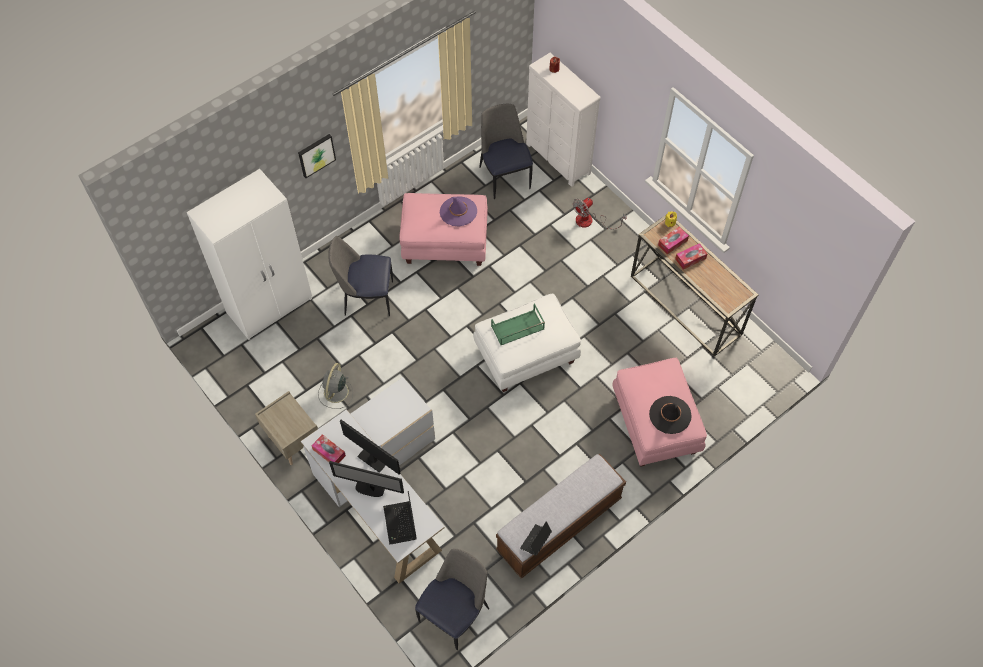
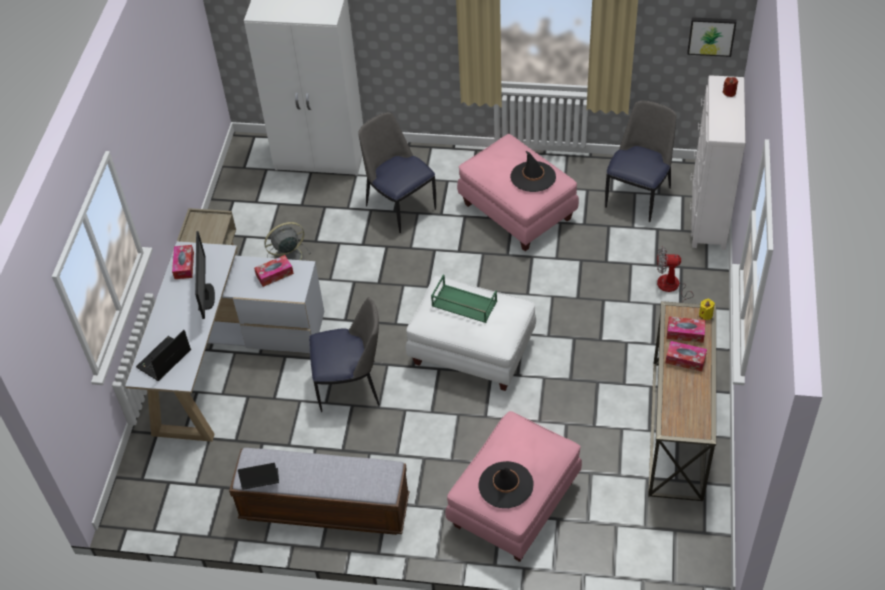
camera: 50 degrees right, 10 degrees down
(316, 155) = (422, 23): picture -> picture (711, 35)
(369, 489) = (176, 316): monitor -> none
(388, 407) = (274, 274): none -> tissue box
(455, 613) = (161, 497): chair -> chair (351, 386)
(458, 211) = (533, 177): purple hat -> black hat

